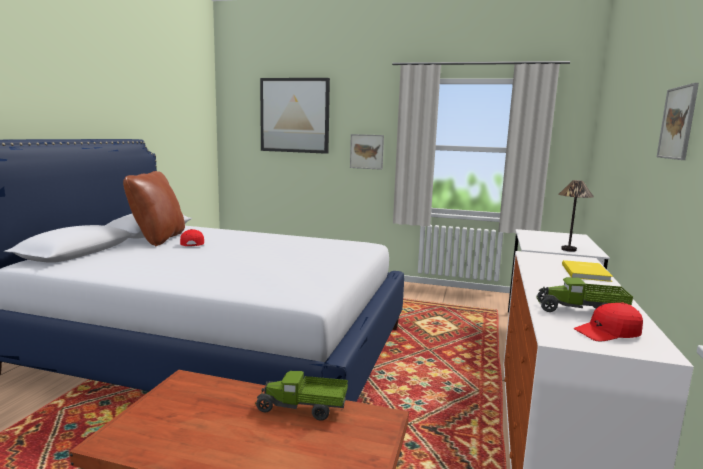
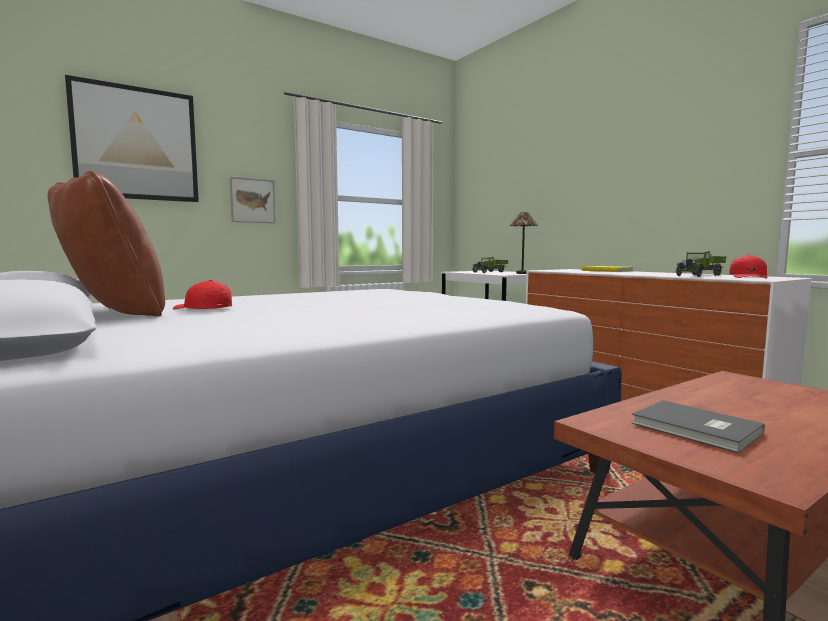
camera: 50 degrees left, 5 degrees down
(194, 412) = (696, 429): none -> grey book
(302, 409) = (705, 393): toy truck -> toy truck (490, 272)
(677, 123) = (646, 151): picture -> none

